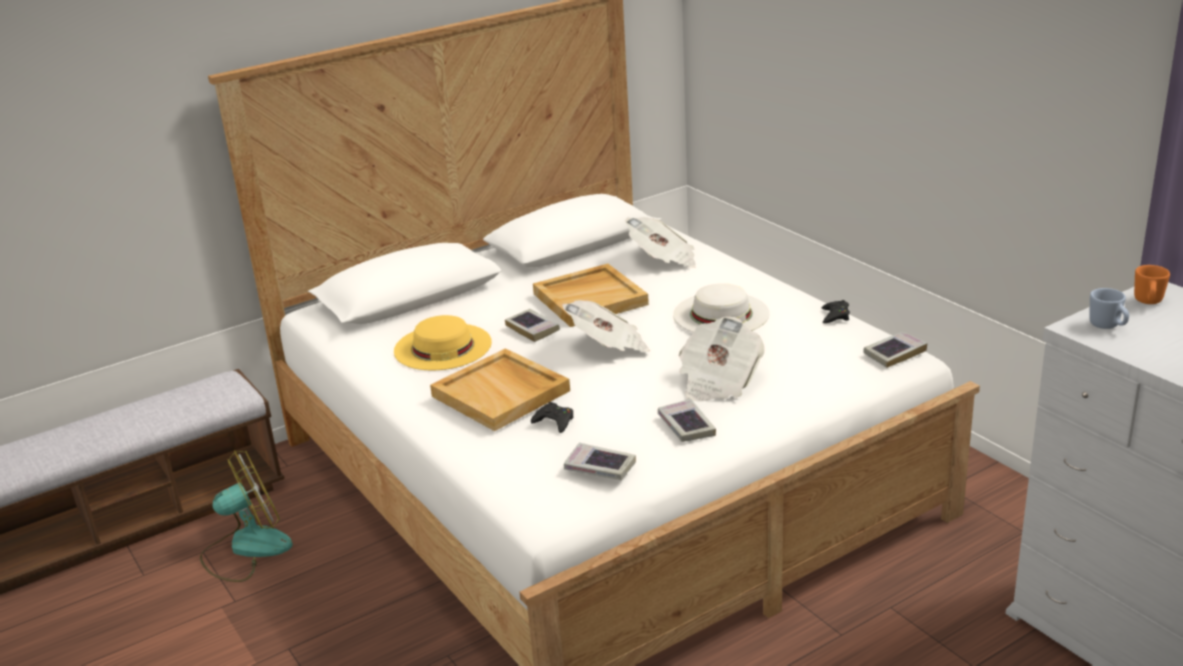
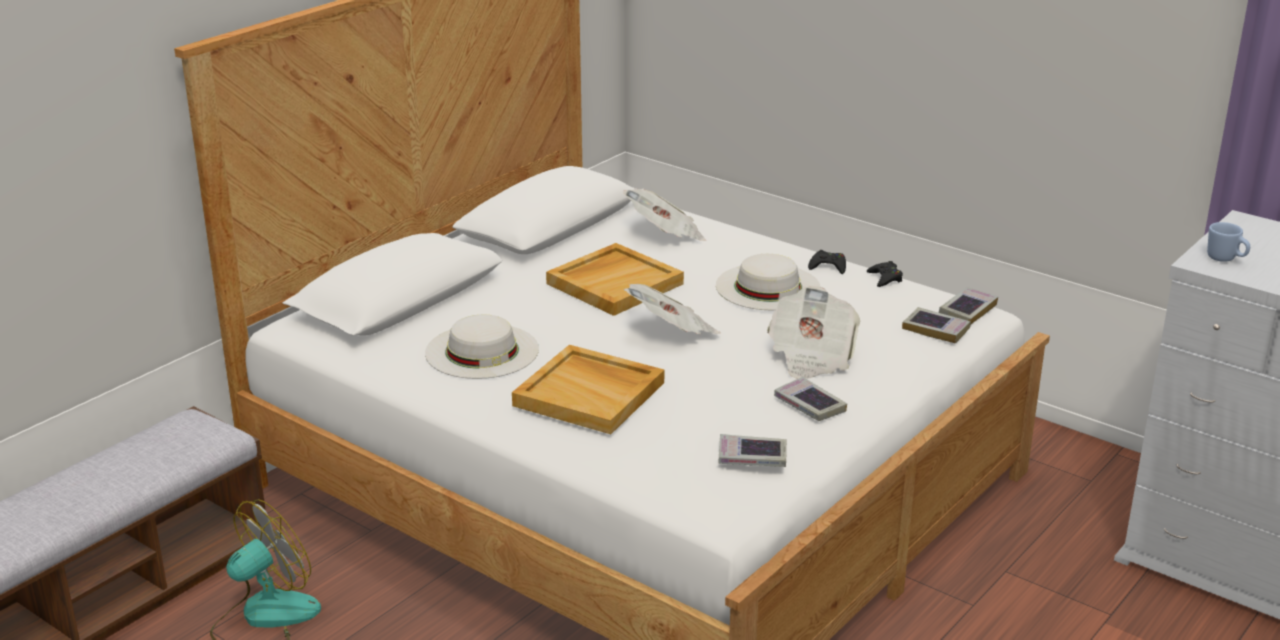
camera: 20 degrees left, 0 degrees up
(443, 346) = (482, 351): yellow hat -> white hat
(532, 329) = (573, 321): book -> book (936, 329)
(554, 421) = (671, 416): black game controller -> black game controller (828, 266)
(1148, 302) = (1244, 234): orange mug -> none

